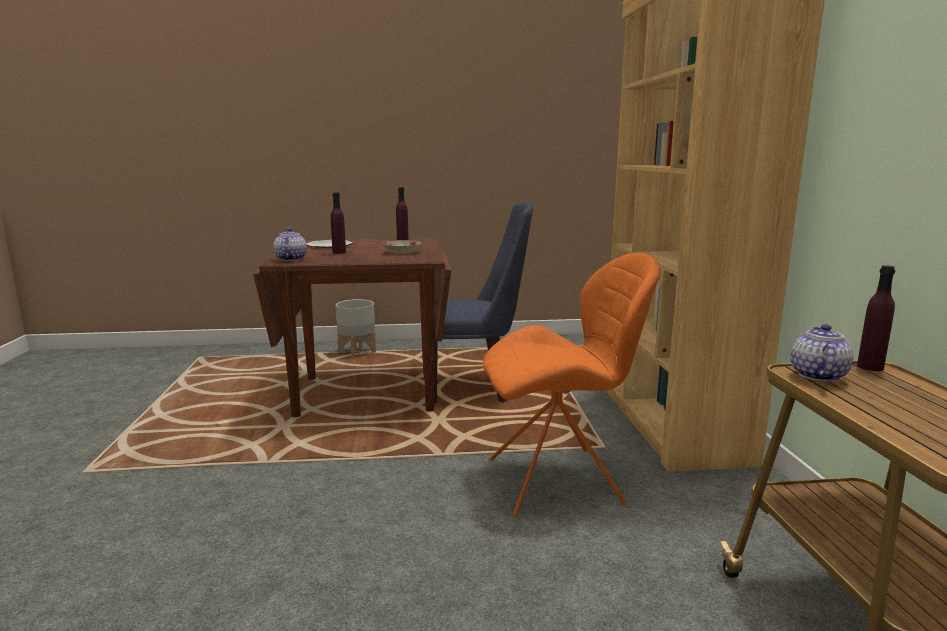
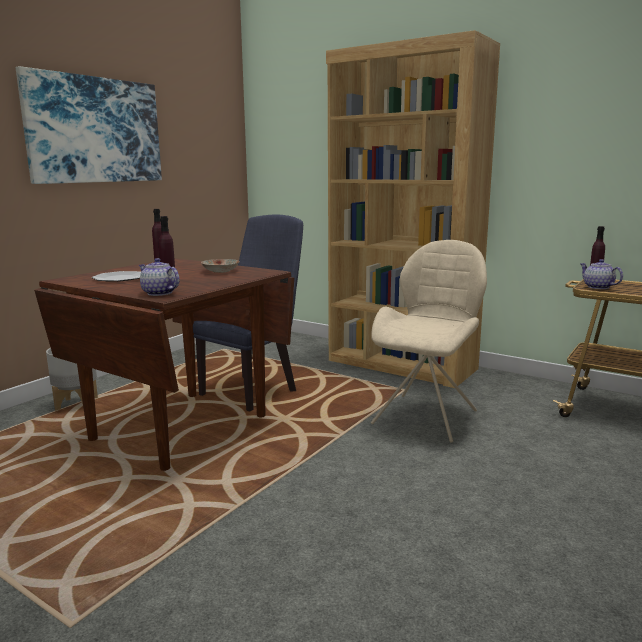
camera: 50 degrees left, 0 degrees up
(428, 114) = (95, 130): none -> picture
(559, 480) = (427, 416): orange chair -> beige chair

